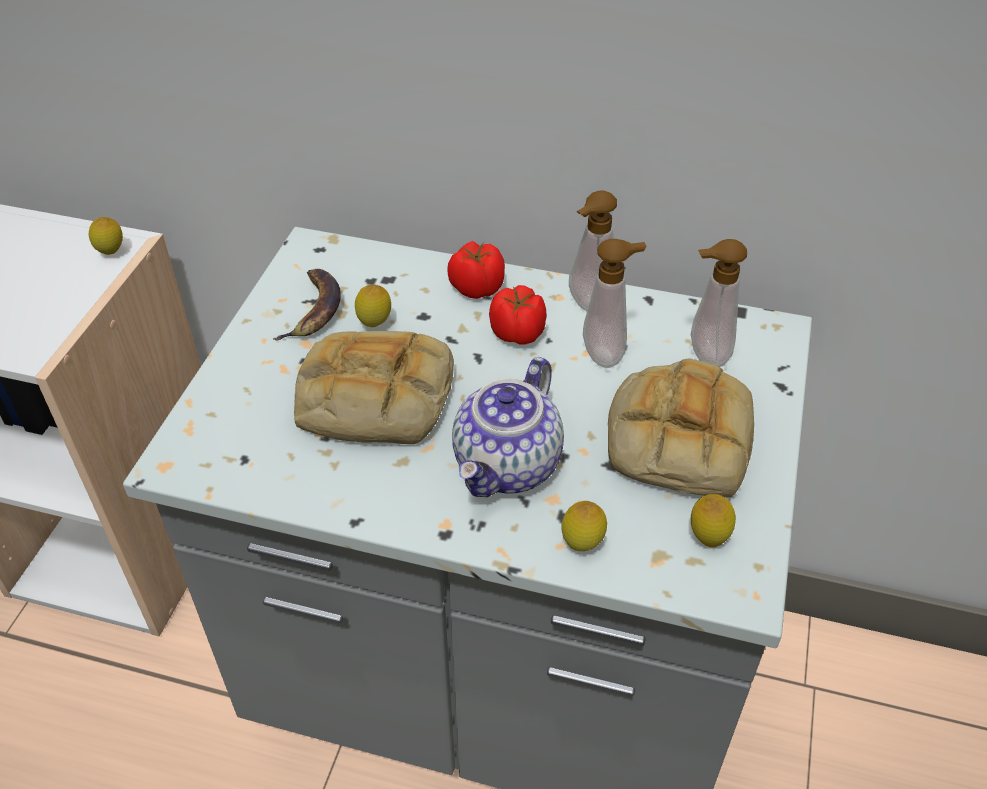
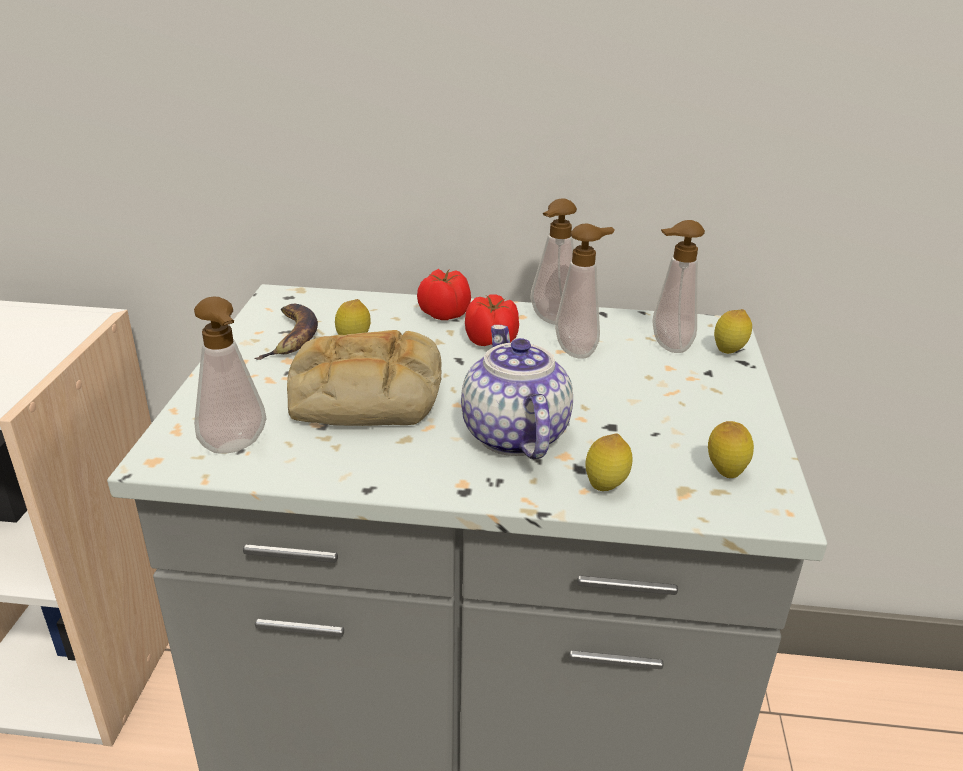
camera: 10 degrees left, 15 degrees down
(111, 253) = (76, 325): lemon -> lemon (728, 353)
(241, 457) = (236, 448): none -> soap dispenser
(508, 466) = (512, 434): teapot -> teapot turned 150 degrees clockwise
(677, 436) = (665, 402): bread -> none

